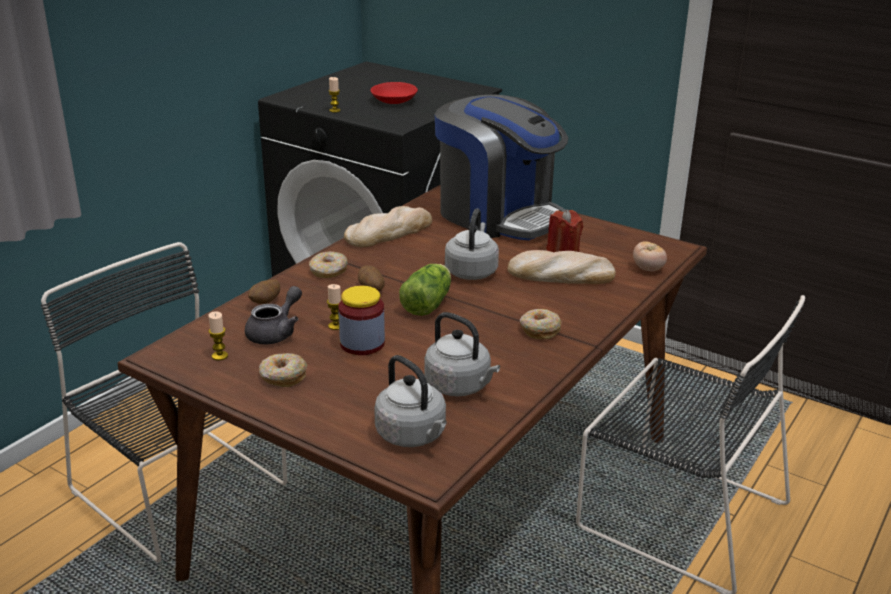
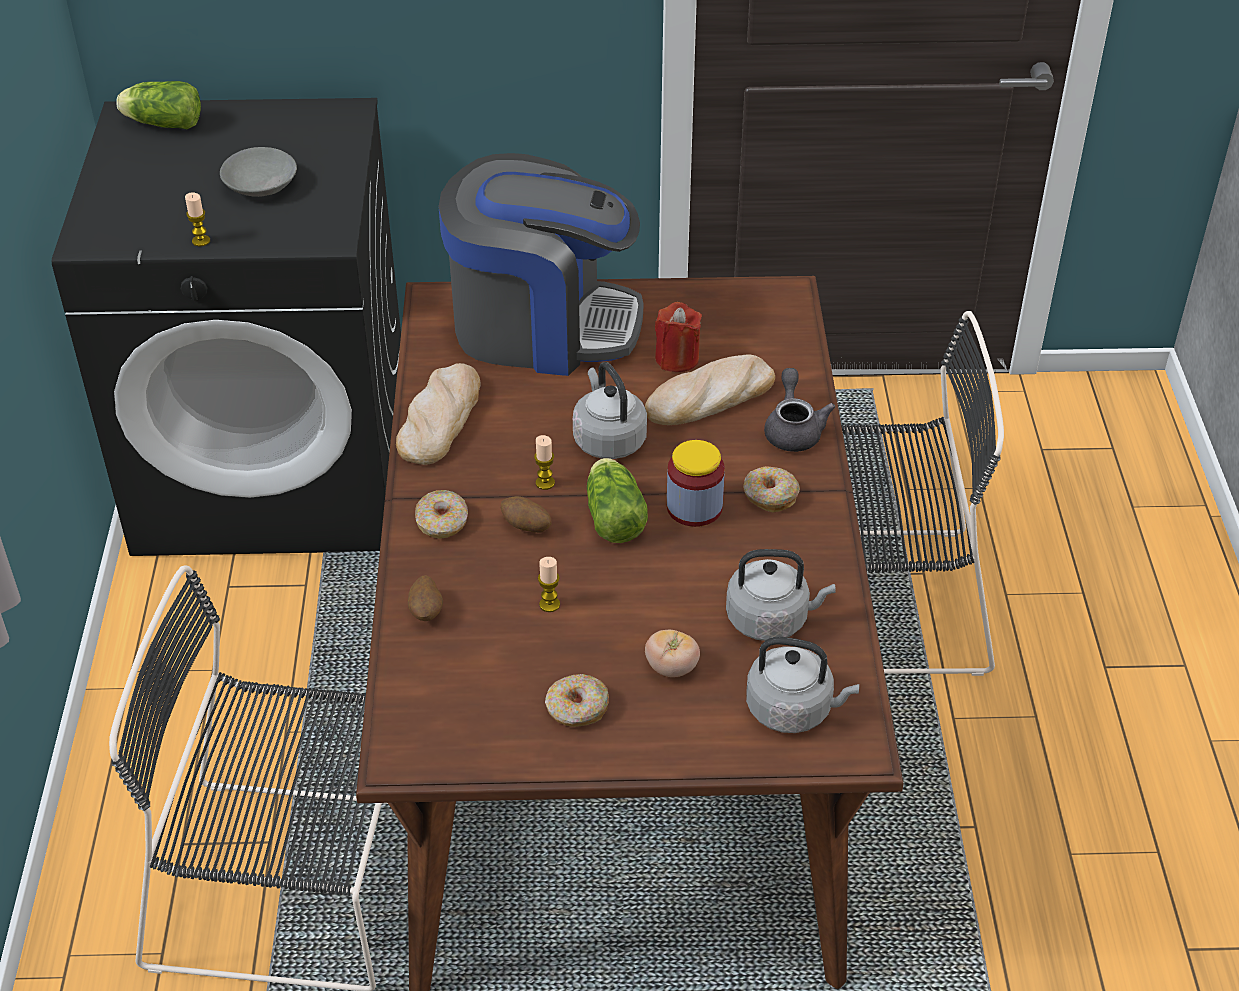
camera: 35 degrees left, 15 degrees up
(219, 356) = (471, 719): candle -> candle (545, 483)
(276, 332) = (493, 650): grey teapot -> grey teapot (793, 429)
(362, 344) = (608, 615): jar -> jar (694, 507)
(380, 72) = (161, 123): none -> lettuce
(394, 101) = (261, 186): red bowl -> grey bowl
(648, 269) = (790, 343): tomato -> tomato (671, 668)

